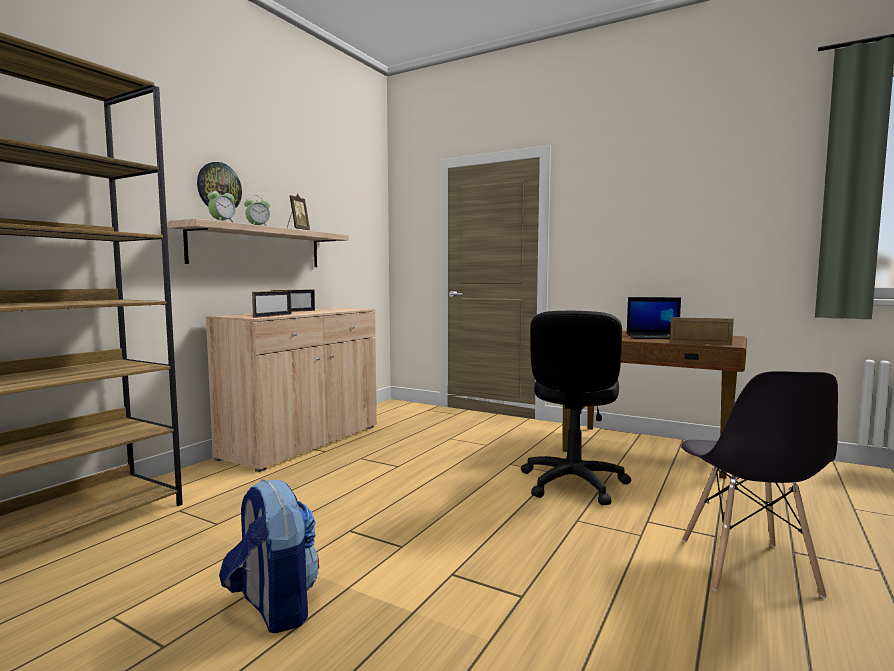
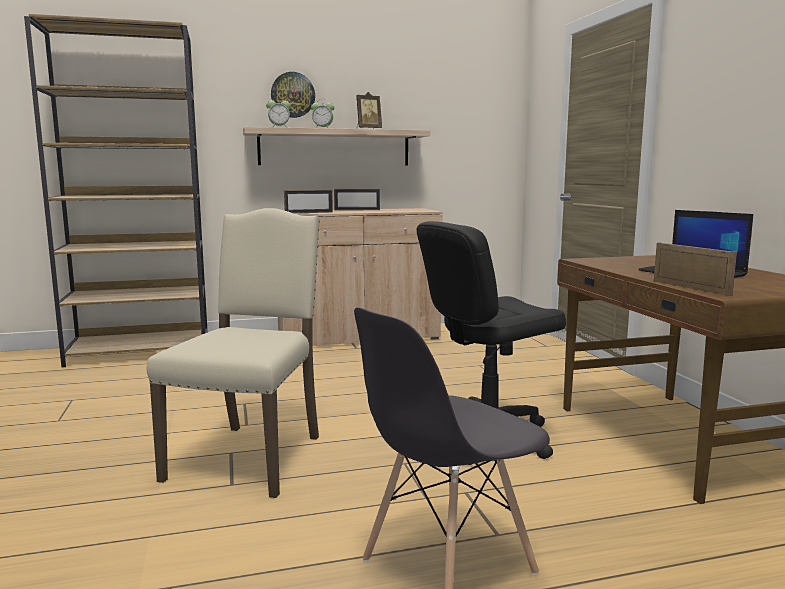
camera: 45 degrees right, 5 degrees up
(273, 607) = (122, 425): backpack -> none
(475, 568) = (250, 456): none -> beige chair

